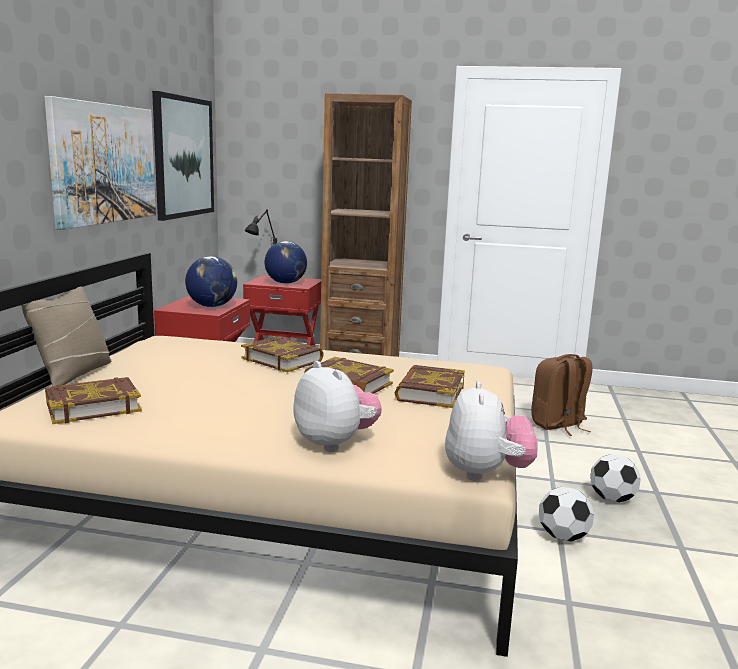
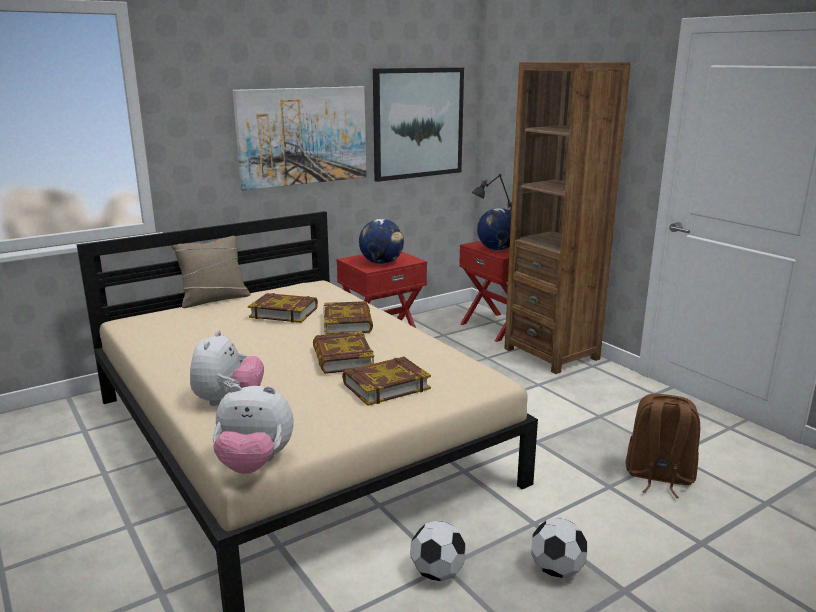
camera: 45 degrees right, 5 degrees up
(93, 406) = (174, 326): book -> book (284, 312)
(486, 473) = (254, 464): plush toy -> plush toy turned 45 degrees clockwise

